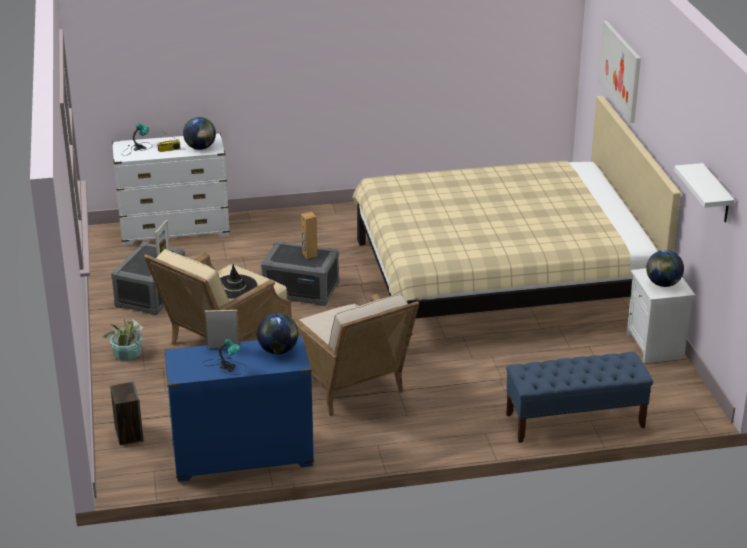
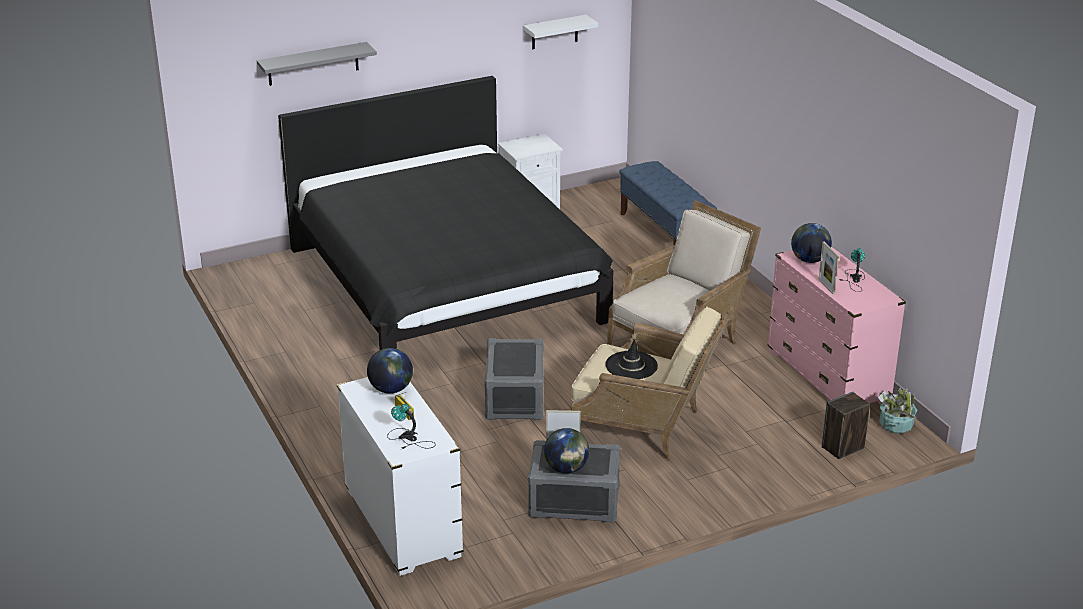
camera: 105 degrees left, 0 degrees up
(127, 353) = (706, 486): potted plant -> potted plant (895, 425)
(242, 457) = (828, 376): blue dresser -> pink dresser
(309, 255) = (509, 353): brown speaker -> none
(501, 281) = (444, 285): beige bed -> black bed
(620, 70) = (313, 64): picture -> grey shelf
(663, 284) = (534, 145): globe -> globe (566, 468)

